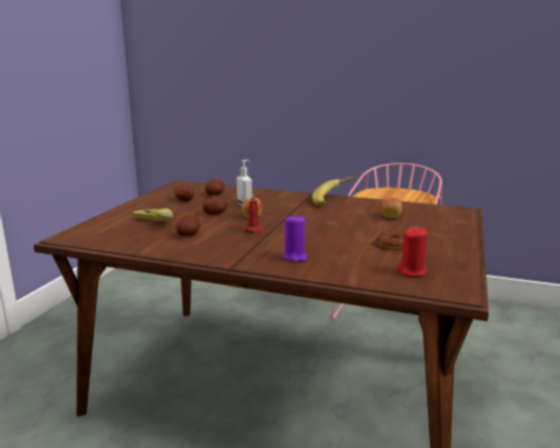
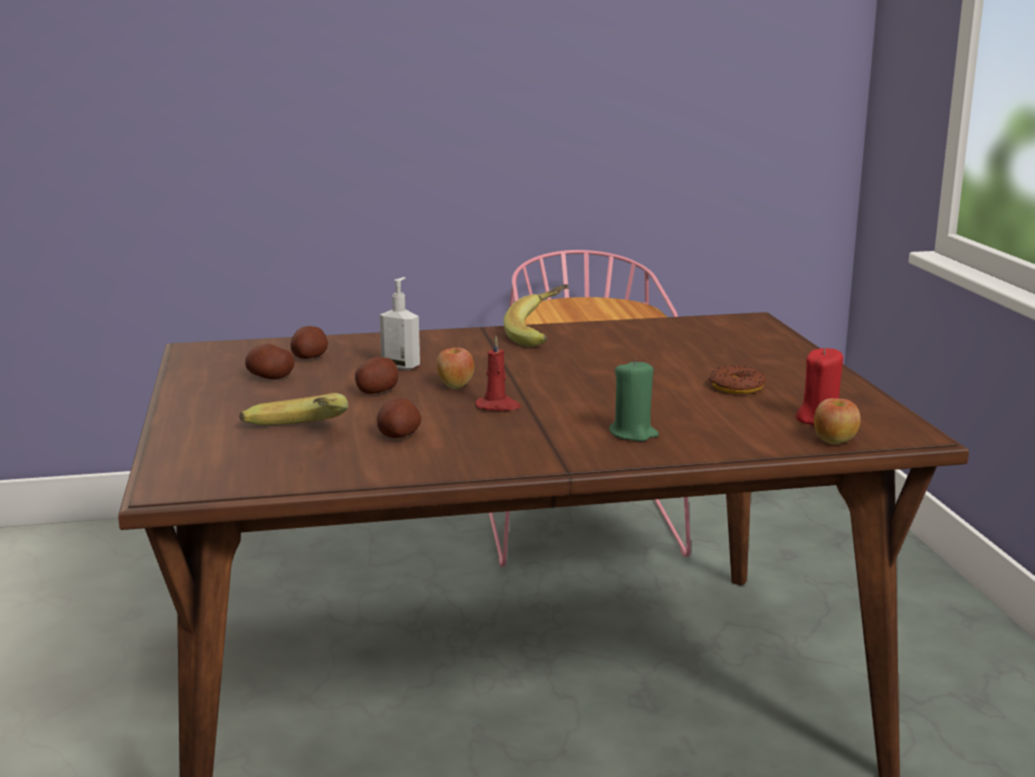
camera: 30 degrees left, 0 degrees up
(295, 257) = (633, 433): purple candle -> green candle
(390, 217) = (669, 347): apple -> apple (835, 441)

